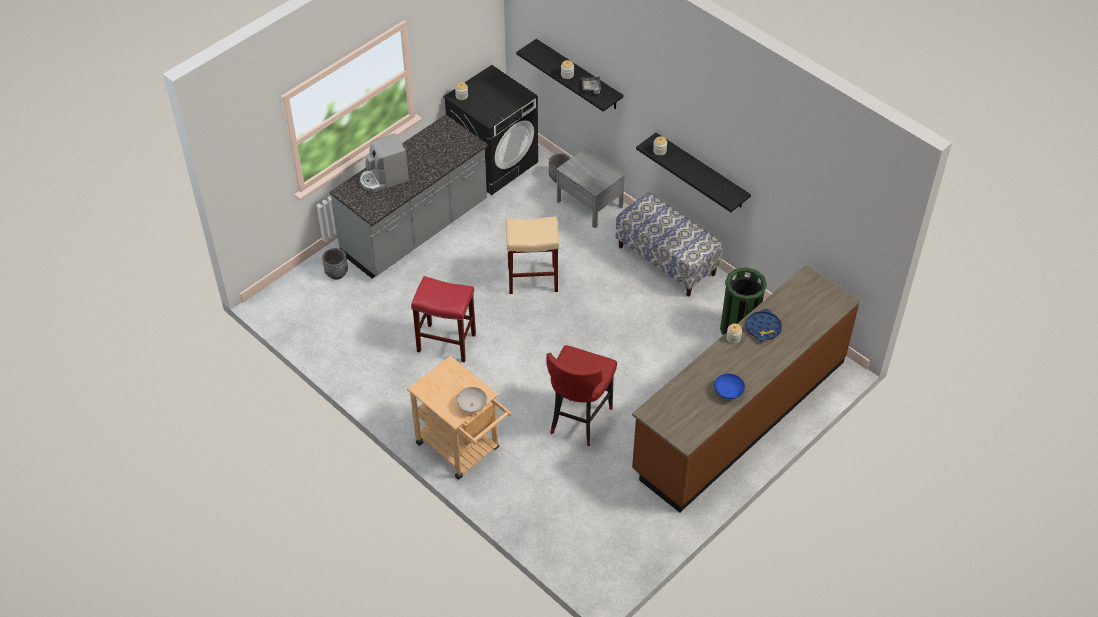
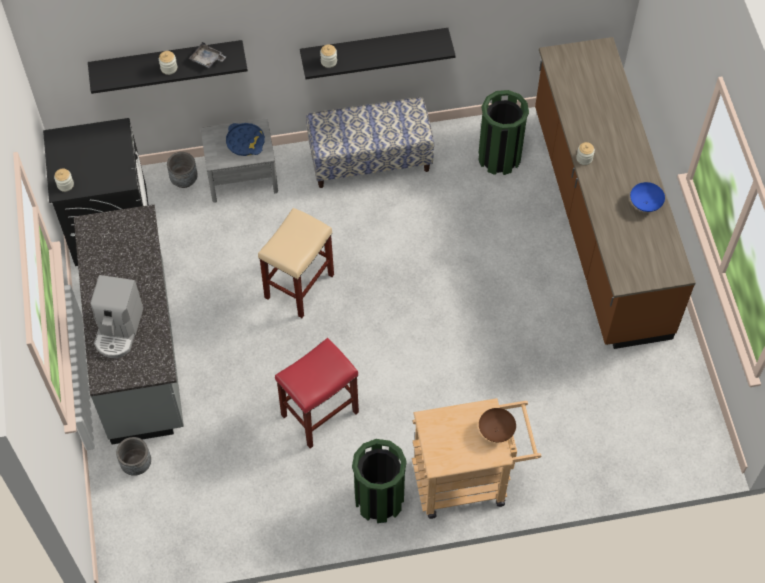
camera: 55 degrees left, 10 degrees up
(408, 408) = (379, 500): none -> green trash can
(471, 405) = (495, 431): white bowl -> brown bowl
(578, 420) = (507, 355): red stool -> none
(763, 328) = (589, 128): blue tray -> blue tray (245, 142)

